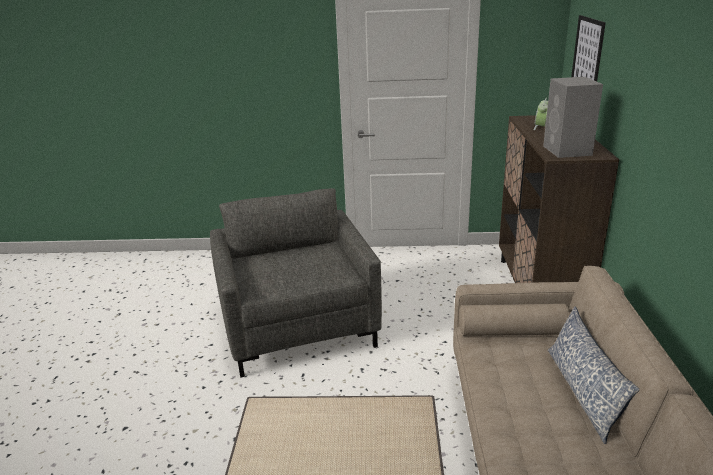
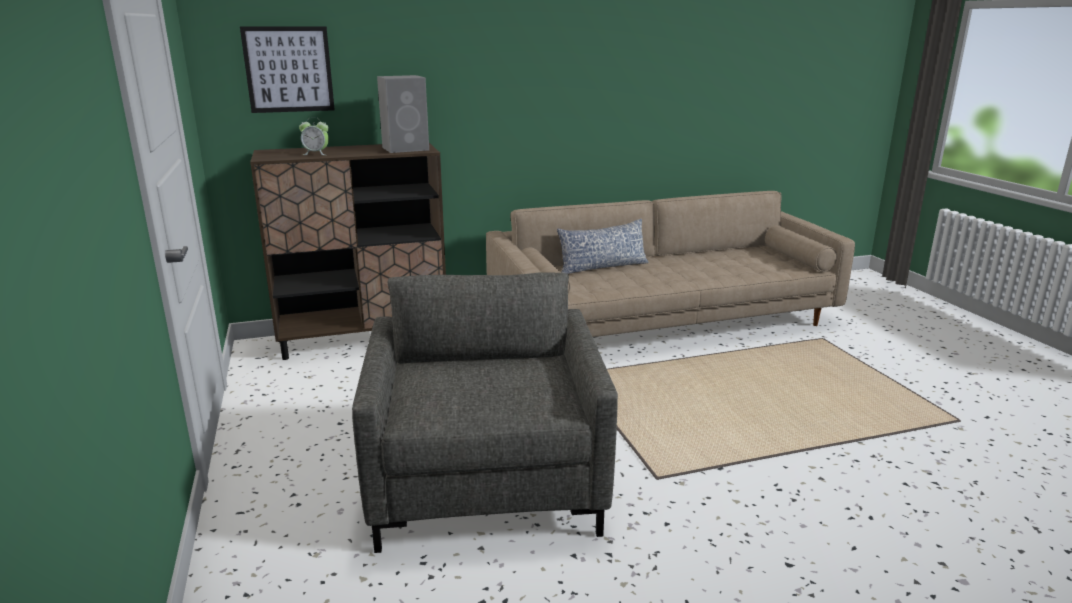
camera: 110 degrees left, 5 degrees down
(298, 325) = (487, 481): grey armchair -> grey armchair turned 120 degrees clockwise

